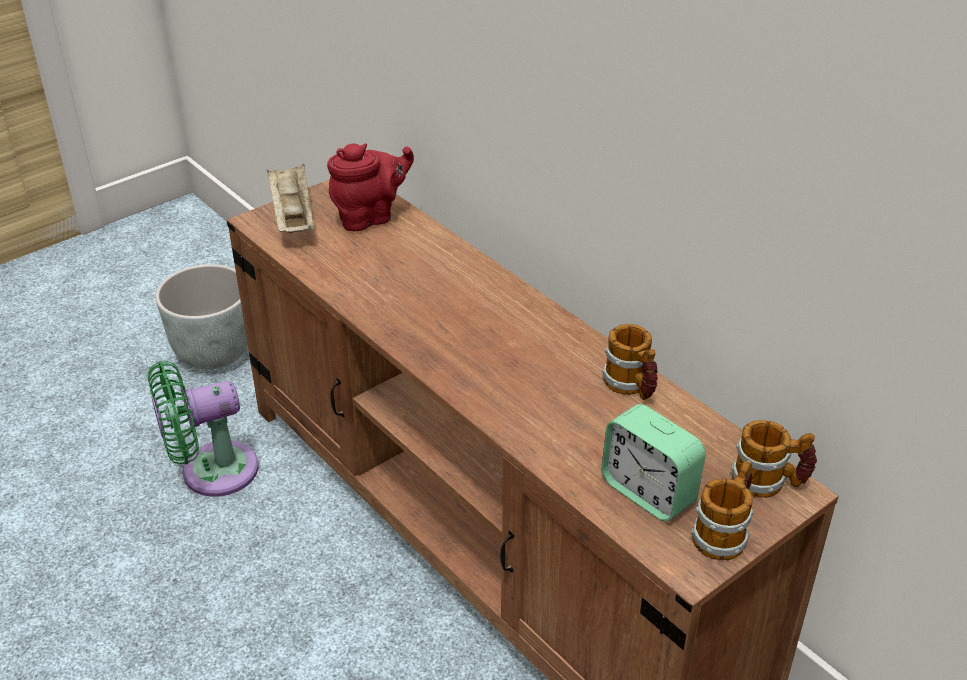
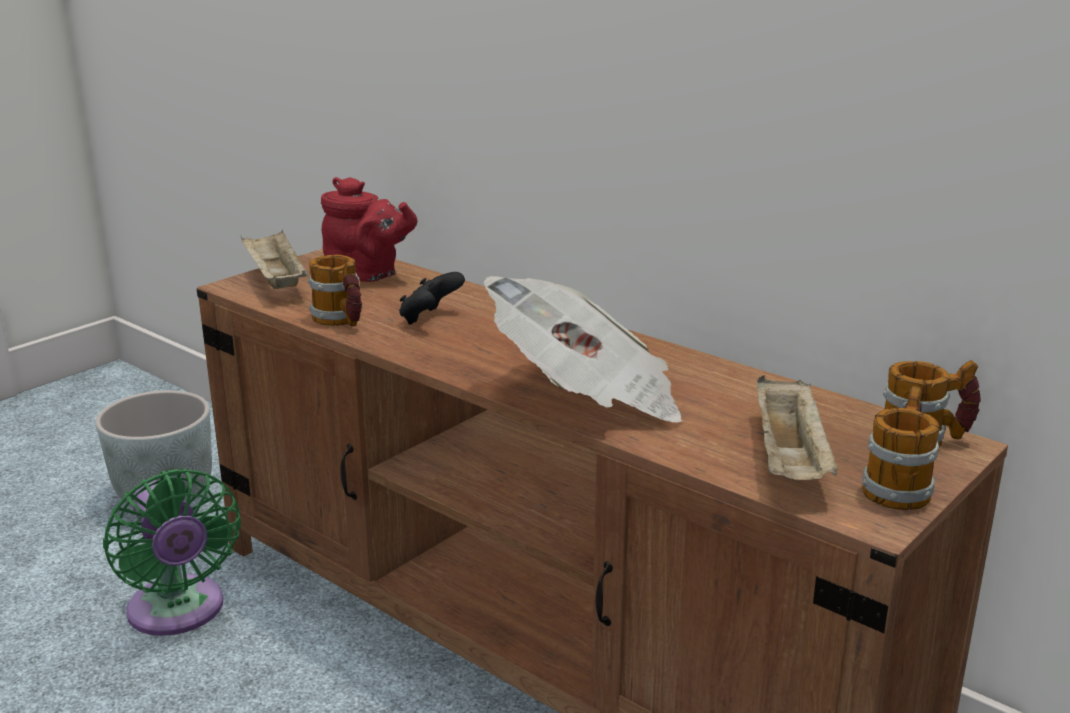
camera: 10 degrees left, 15 degrees down
(211, 472) = (178, 613): green fan -> green fan turned 90 degrees counterclockwise
(370, 217) = (367, 275): red teapot -> red teapot turned 60 degrees clockwise
(408, 283) = (430, 319): none -> black game controller
(510, 397) = (587, 397): none -> newspaper
(631, 386) = (724, 378): mug -> mug (341, 320)
(648, 492) = (790, 460): alarm clock -> beige tray

